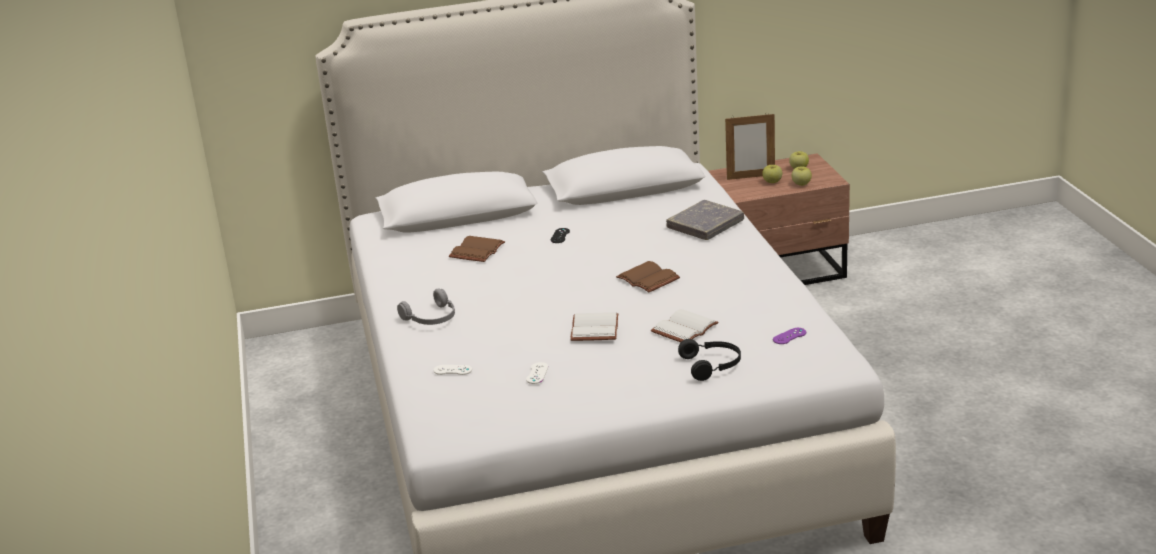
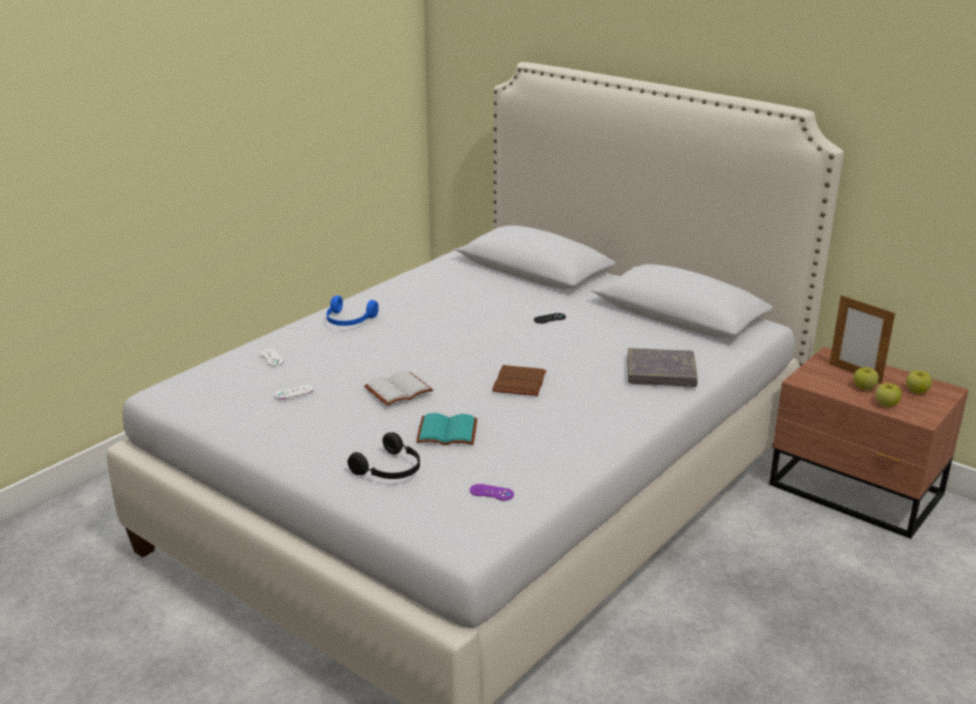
camera: 50 degrees right, 0 degrees up
(432, 318) = (348, 321): grey headphones -> blue headphones
(476, 250) = (480, 296): brown book -> none
(684, 328) = (448, 431): white book -> turquoise book

